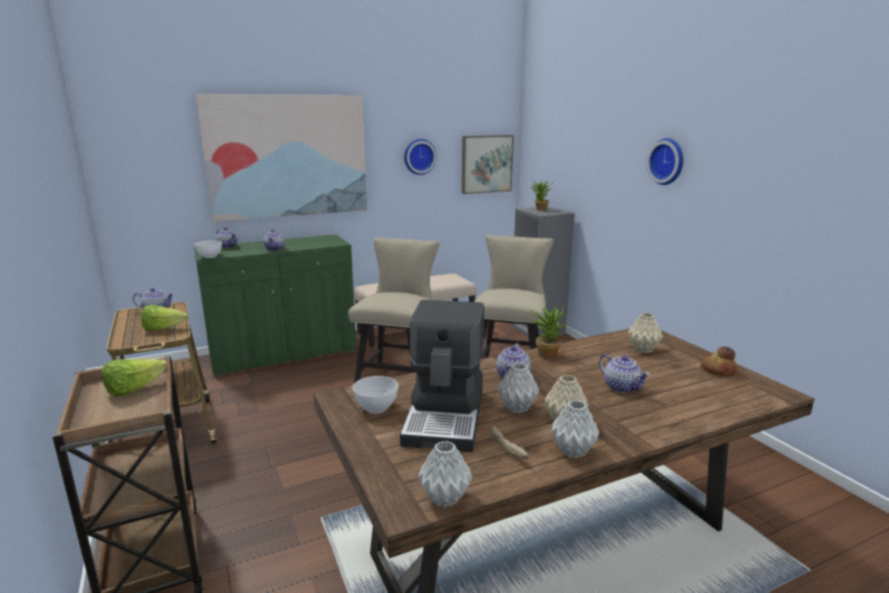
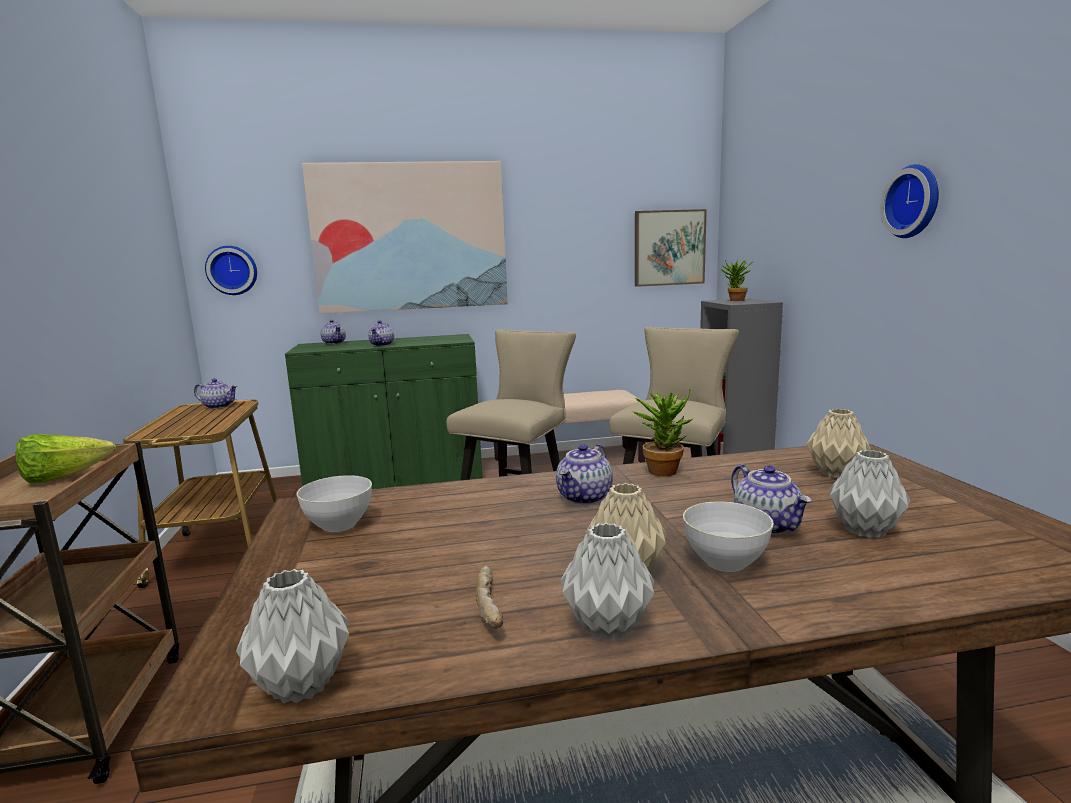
camera: 15 degrees right, 5 degrees down
(163, 329) = (204, 424): lettuce -> none
(210, 256) = (303, 350): white bowl -> white bowl (725, 562)
(419, 156) = (576, 238): wall clock -> wall clock (232, 270)
(446, 416) = (432, 545): coffee machine -> none
(518, 408) = (557, 543): grey vase -> grey vase (866, 531)
(717, 370) = (973, 511): bread -> none

